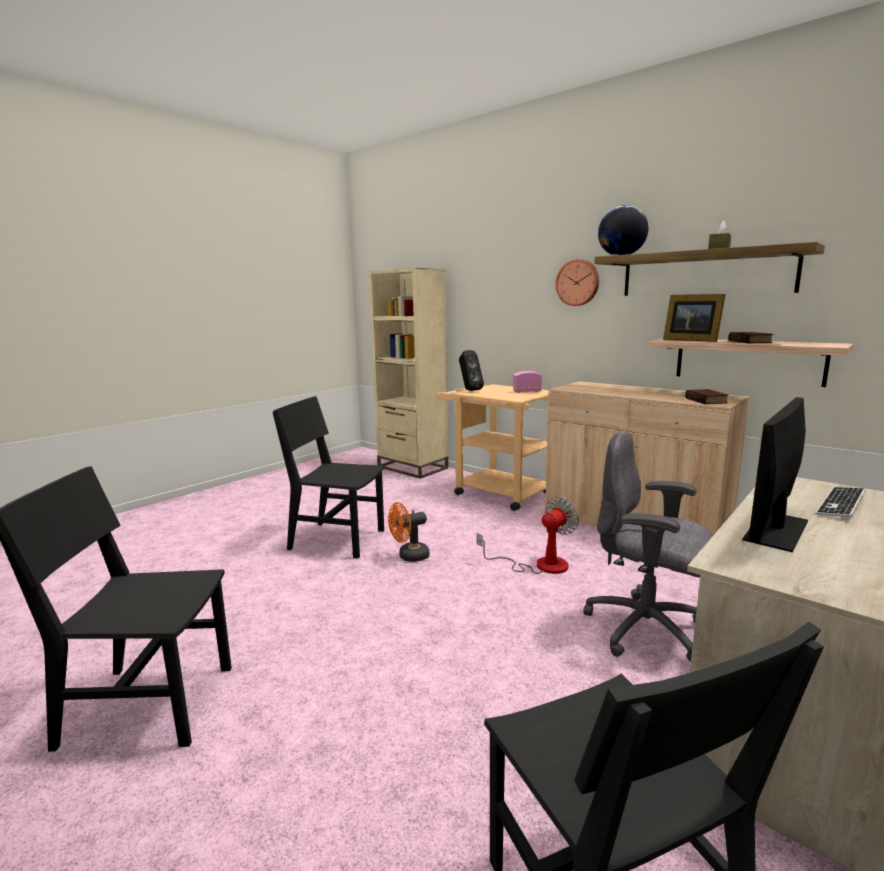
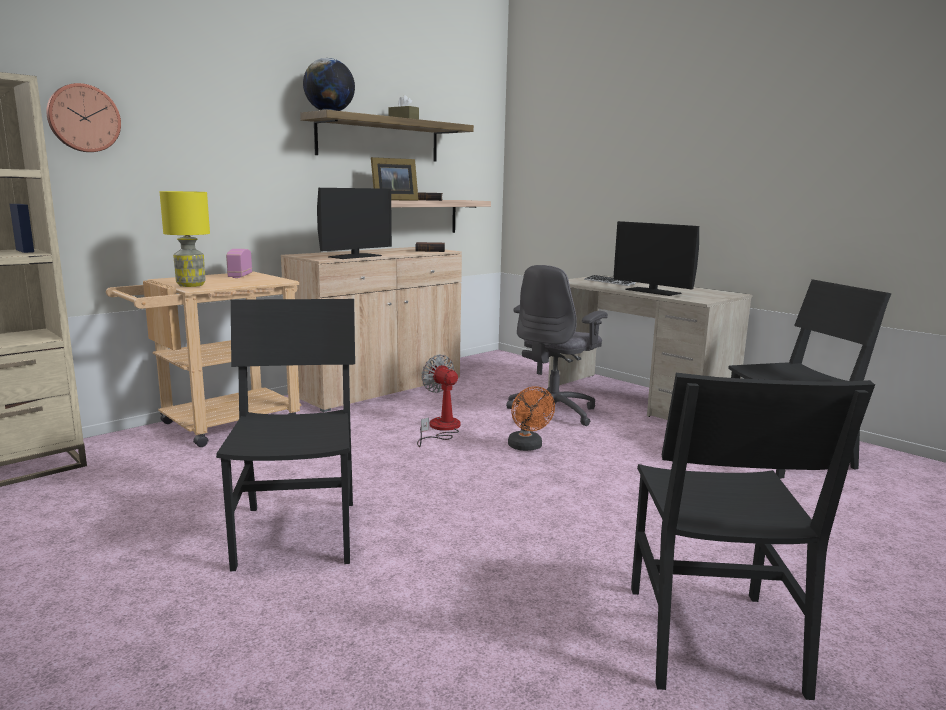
camera: 85 degrees left, 0 degrees up
(337, 539) = (297, 533): black chair -> black chair turned 150 degrees clockwise
(409, 556) = (389, 485): orange fan -> orange fan (527, 447)
(469, 390) = (190, 285): black speaker -> yellow table lamp
(578, 282) = (262, 135): wall clock -> wall clock (83, 118)
(598, 391) = (355, 256): none -> monitor

